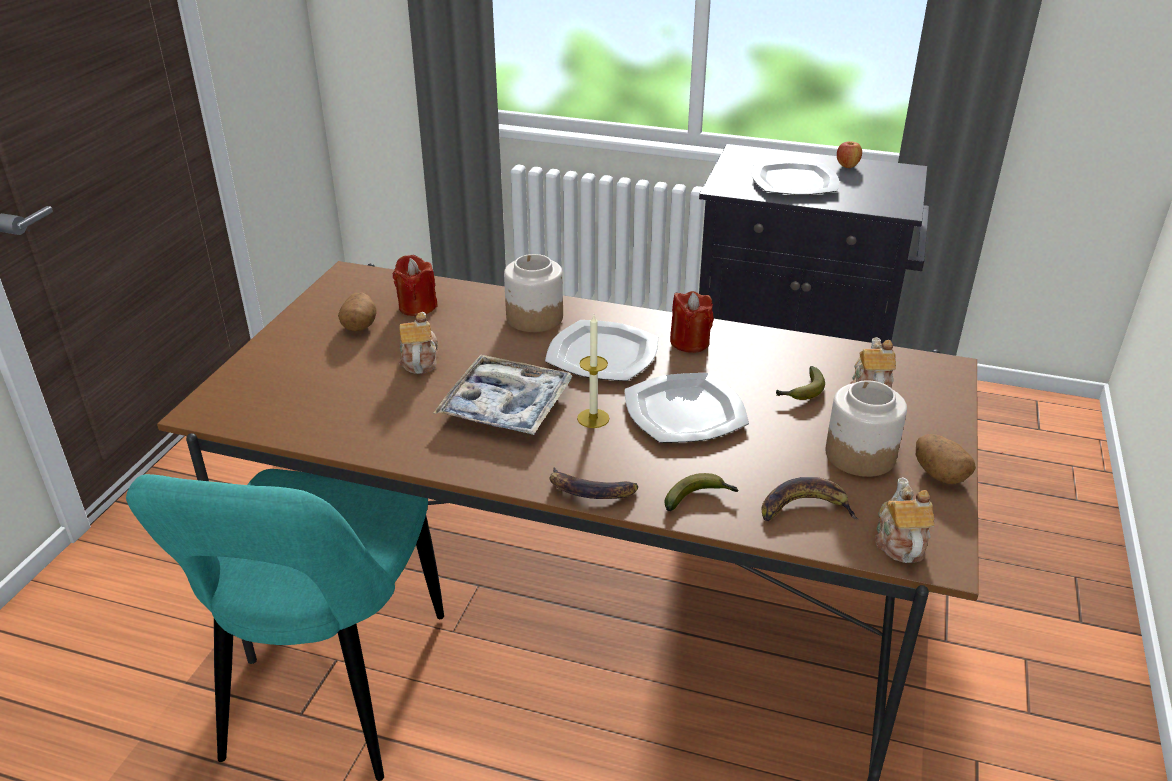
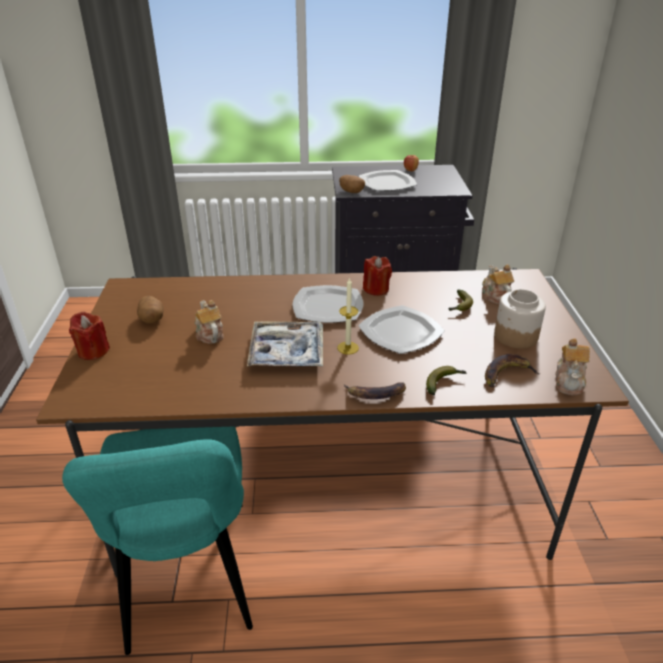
camera: 20 degrees left, 0 degrees up
(417, 307) = (185, 299): red candle -> red candle (93, 351)
(534, 317) = (269, 292): jar -> none
(899, 541) = (569, 381): teapot -> teapot turned 150 degrees counterclockwise
(939, 474) = (564, 337): potato -> potato (351, 192)

